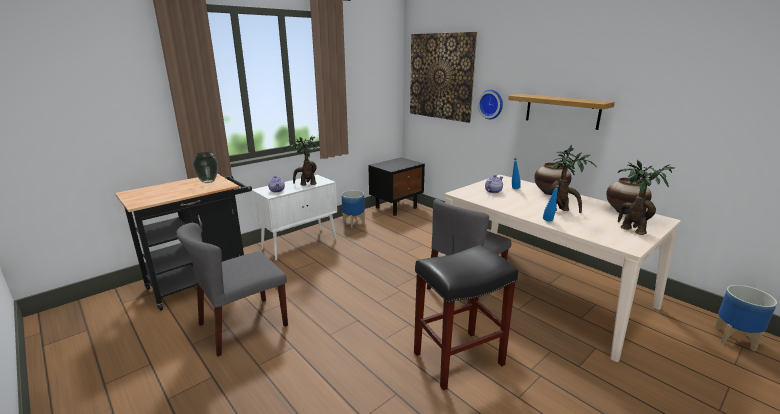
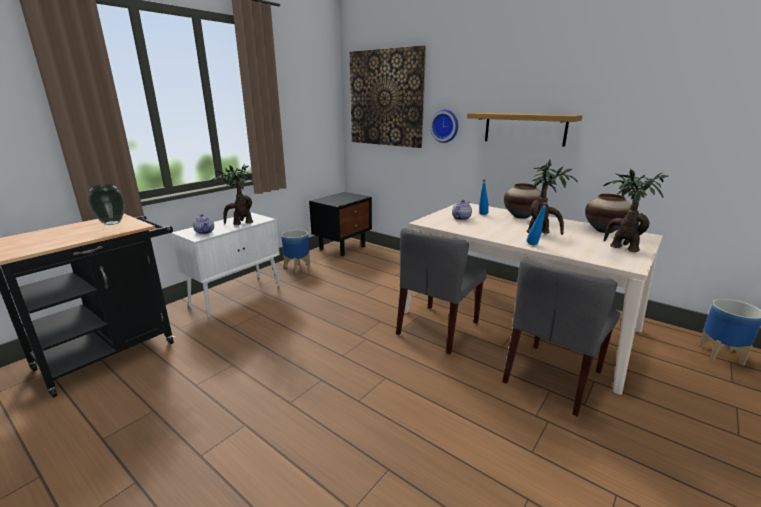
camera: 10 degrees left, 0 degrees up
(242, 325) = (173, 404): grey chair -> grey chair (553, 377)
(457, 359) = (451, 414): black stool -> none

